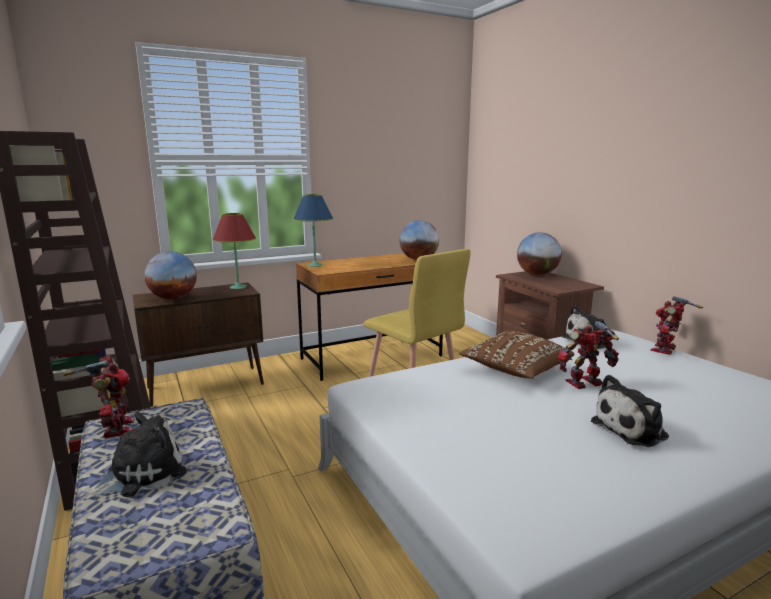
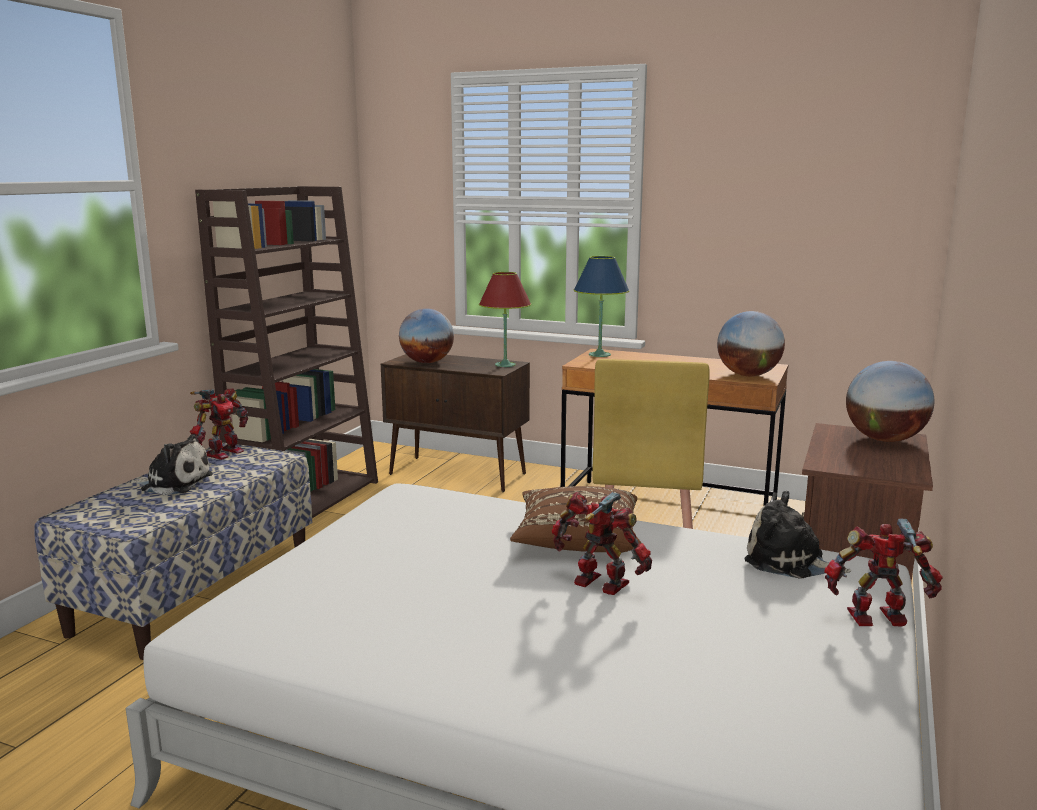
camera: 50 degrees right, 0 degrees up
(633, 429) = (508, 639): plush toy -> none

